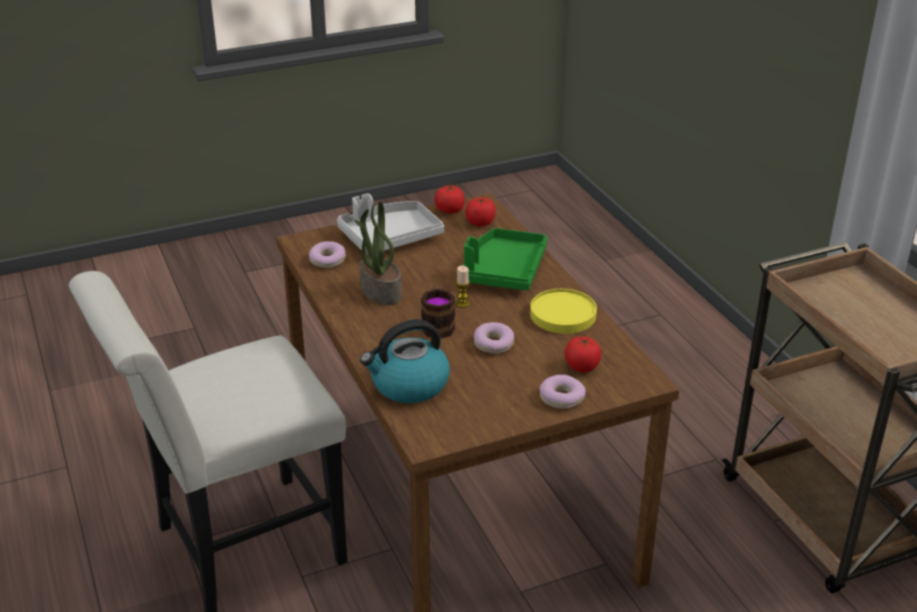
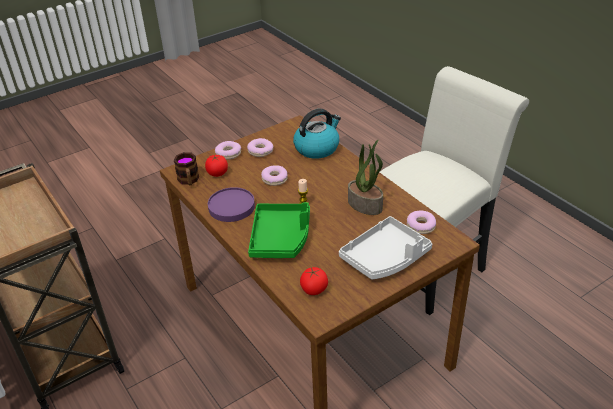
camera: 170 degrees right, 5 degrees up
(437, 325) = (315, 186): mug -> mug (189, 181)
(449, 210) = (347, 301): tomato -> none
(506, 394) = (260, 151): none -> donut
(562, 315) = (231, 206): yellow plate -> purple plate

